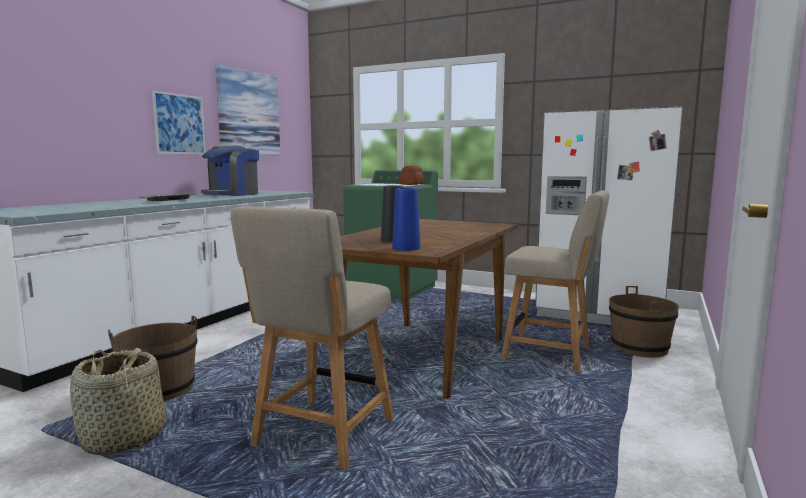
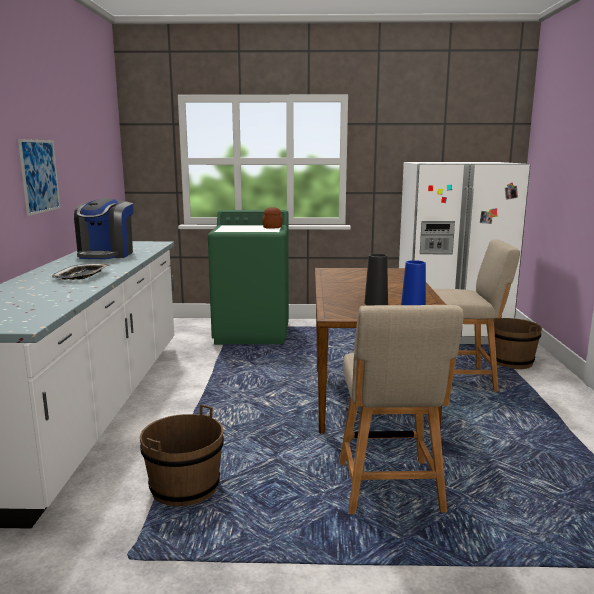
camera: 25 degrees left, 5 degrees up
(123, 439) = (228, 542): basket -> none
(249, 113) = (84, 153): picture -> none

